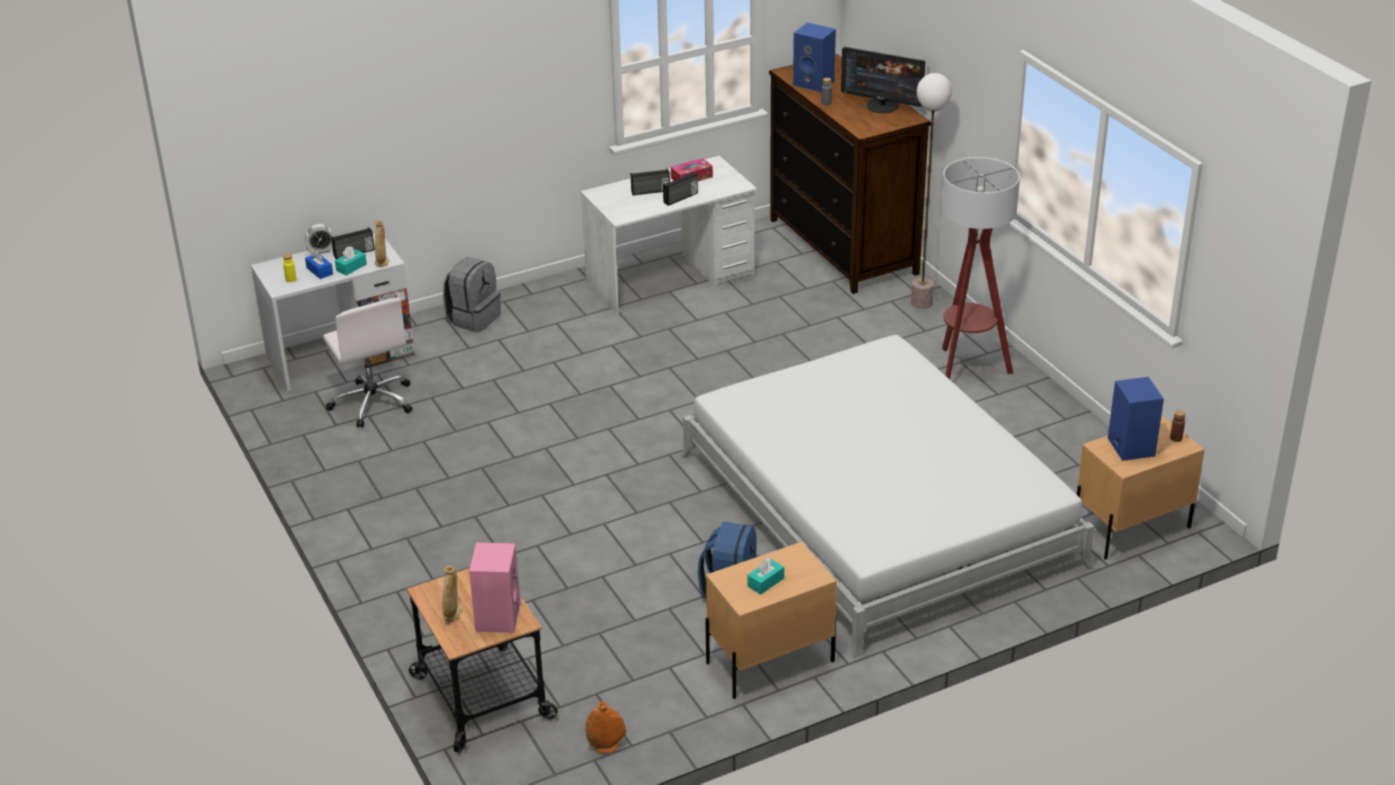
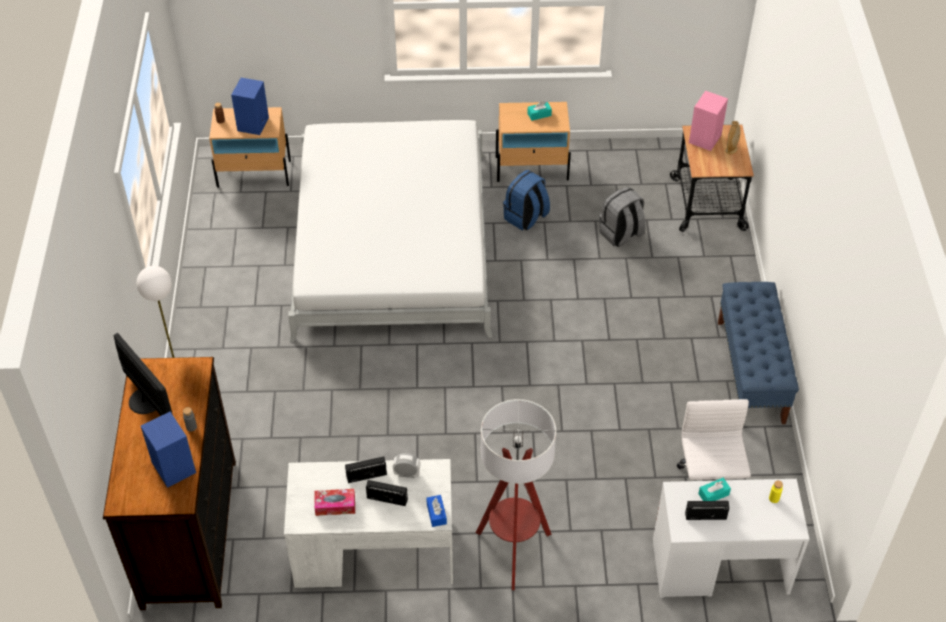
camera: 155 degrees left, 15 degrees up
(319, 271) = (744, 500): blue tissue box -> blue tissue box (436, 514)
(321, 251) = (736, 532): alarm clock -> alarm clock (407, 474)
(355, 515) = (750, 372): none -> blue bench
(382, 262) = (683, 490): beige vase -> none
(473, 318) = (581, 571): grey backpack -> grey backpack (621, 234)
(606, 747) = (650, 152): orange vase -> none
(966, 371) = (227, 337): floor lamp -> floor lamp (513, 551)

